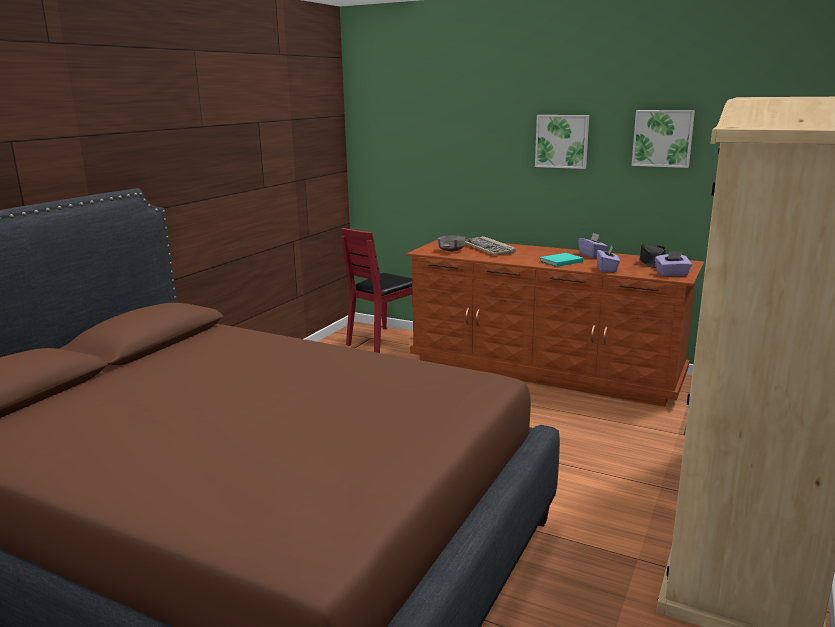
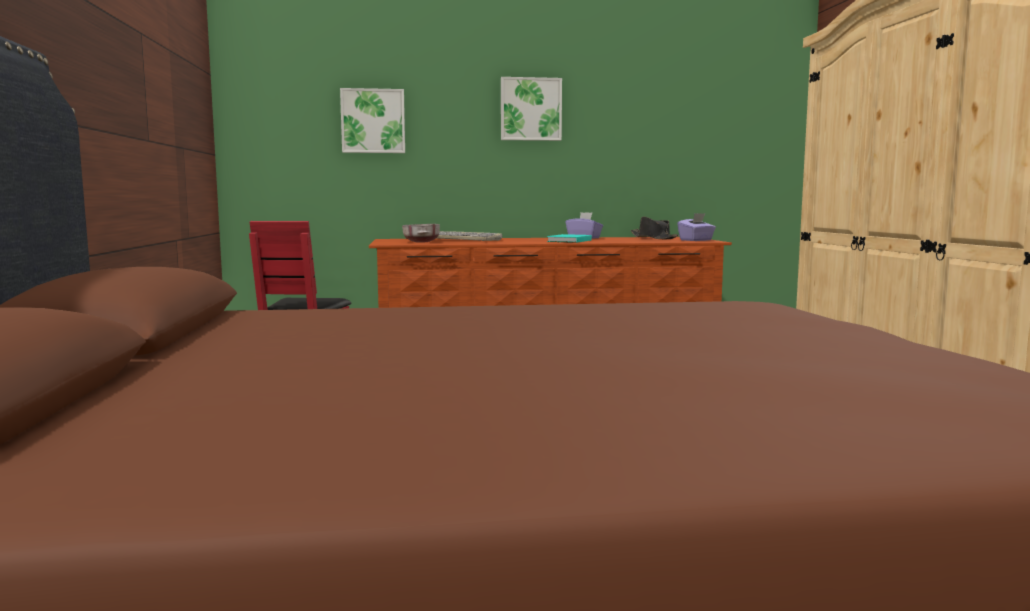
camera: 35 degrees left, 10 degrees down
(607, 269) = (630, 241): purple tissue box -> none
(662, 138) = (640, 105): picture -> picture (373, 121)

